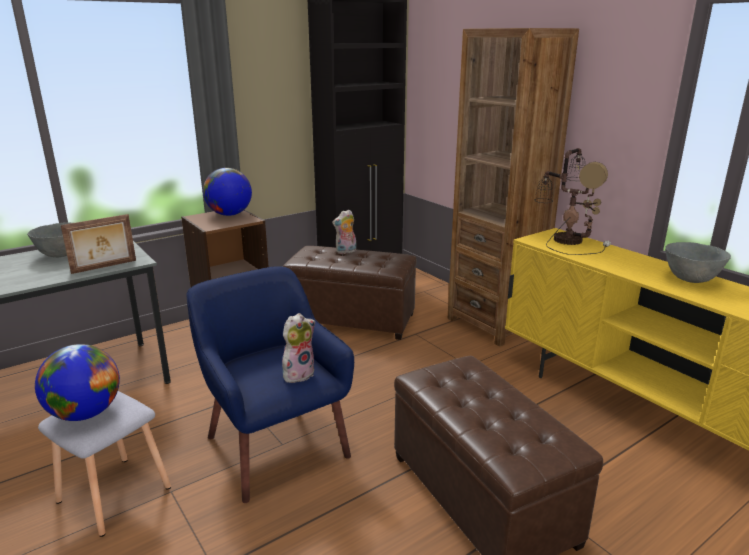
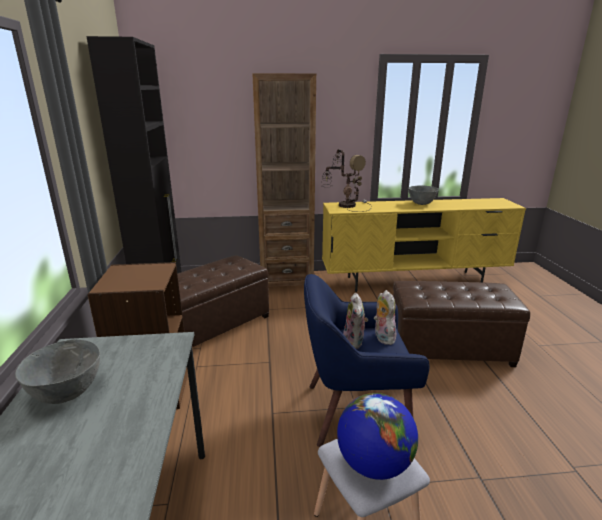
camera: 60 degrees left, 0 degrees up
(104, 267) = (165, 363): picture frame -> none
(229, 214) = (129, 272): globe -> none
(346, 251) = (195, 272): plush toy -> plush toy (355, 342)

